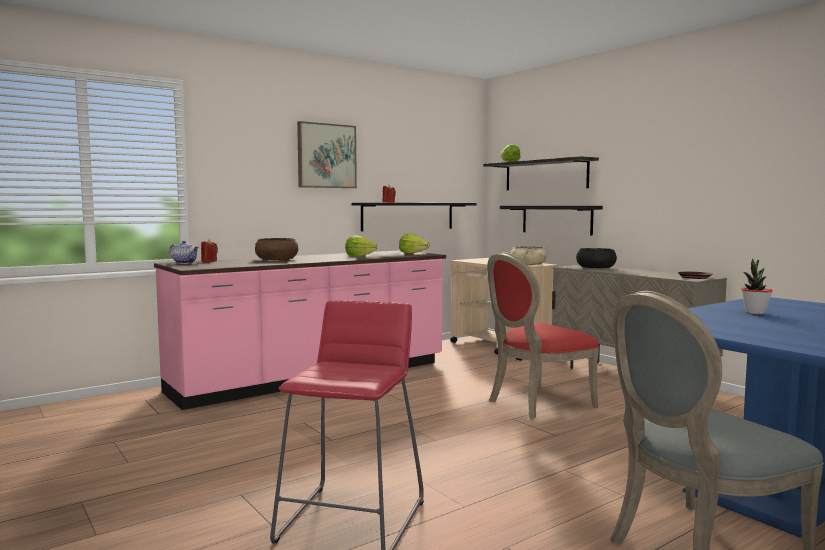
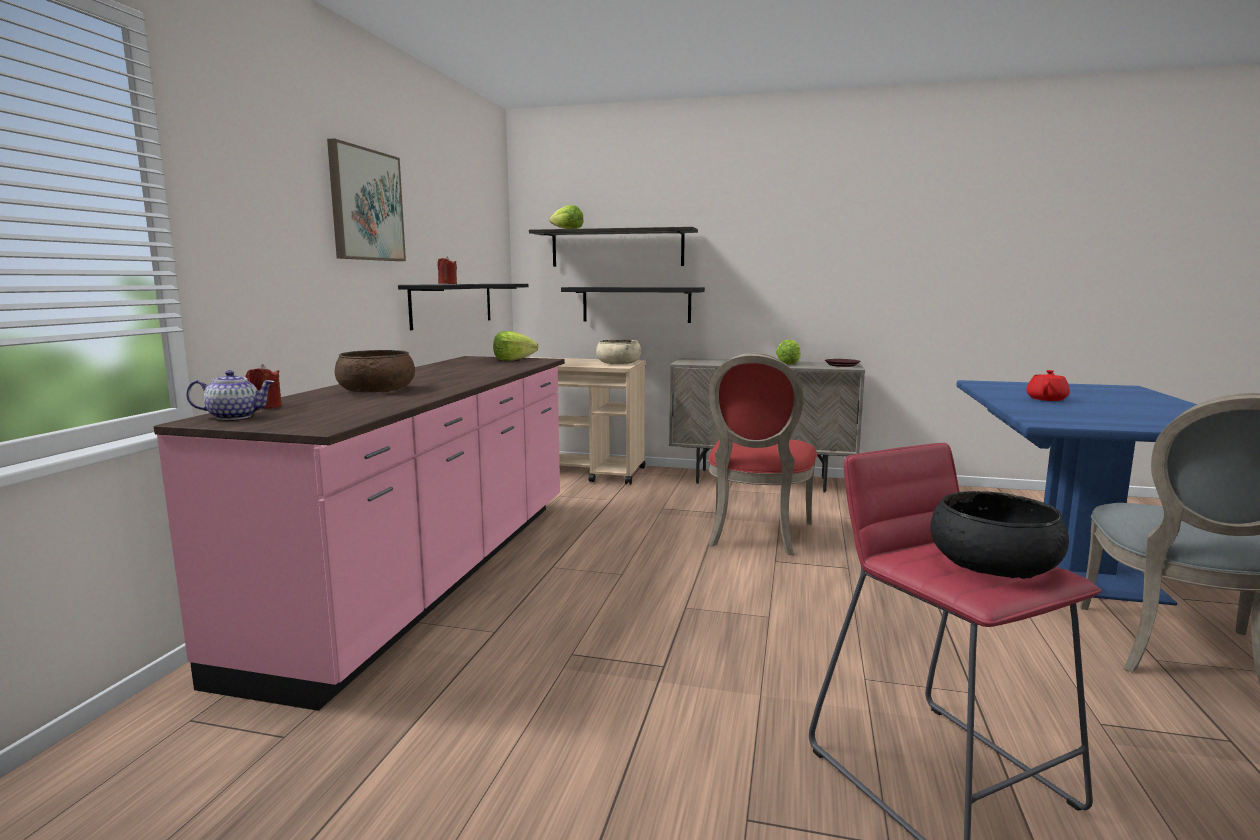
camera: 40 degrees left, 5 degrees up
(359, 256) = (470, 371): lettuce -> lettuce (789, 363)
(596, 267) = (713, 361): black bowl -> black bowl (994, 563)
(755, 312) = (1047, 399): potted plant -> red teapot

